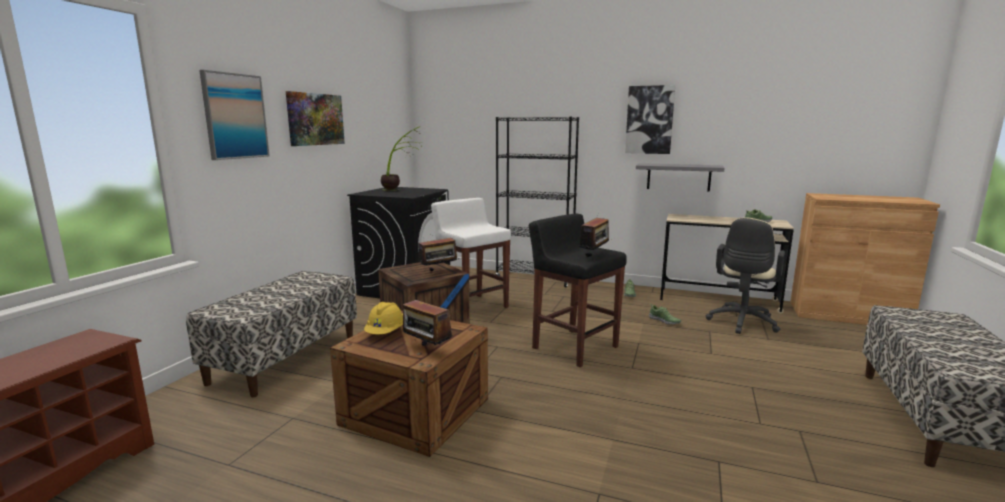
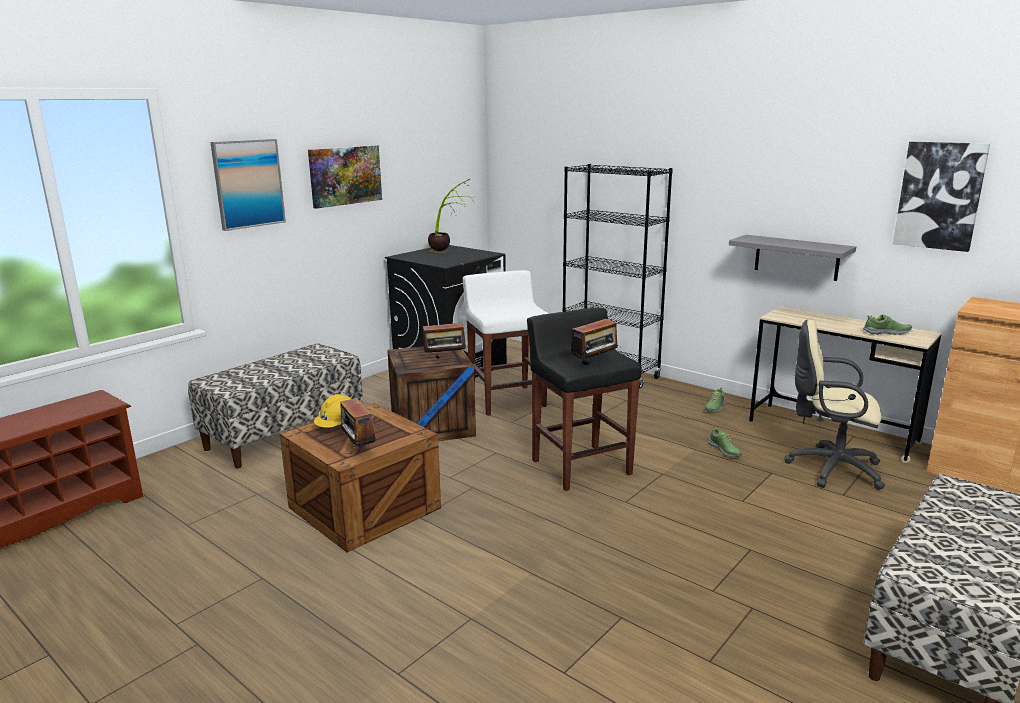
camera: 20 degrees right, 5 degrees up
(649, 120) = (761, 177): picture -> picture (939, 195)
(741, 323) = (829, 468): beige office chair -> beige office chair turned 60 degrees clockwise

